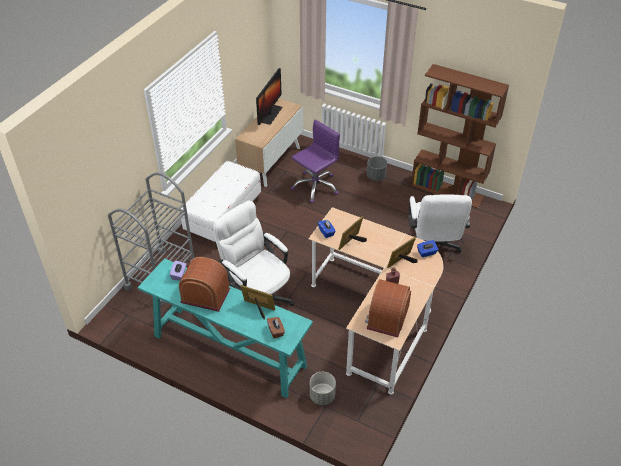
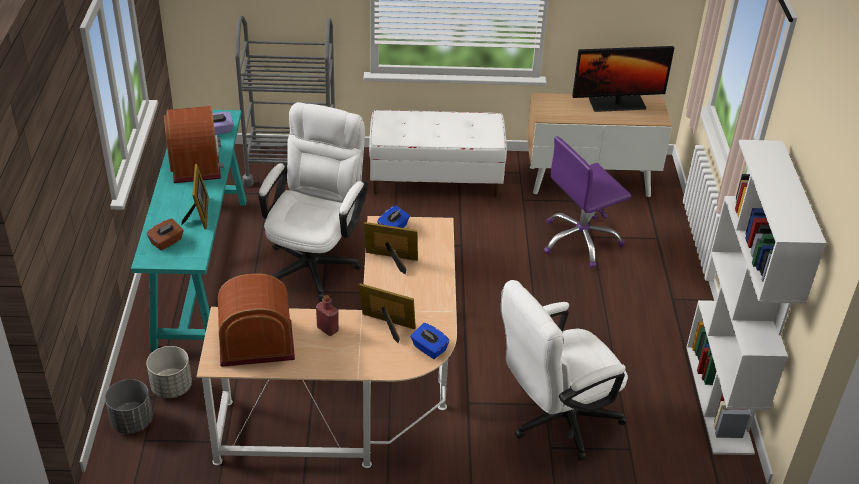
camera: 60 degrees right, 5 degrees down
(315, 186) = (580, 241): purple office chair -> purple office chair turned 135 degrees clockwise
(376, 176) = (668, 298): grey planter -> grey planter (132, 421)
(447, 191) = (719, 399): brown bookcase -> white bookcase

